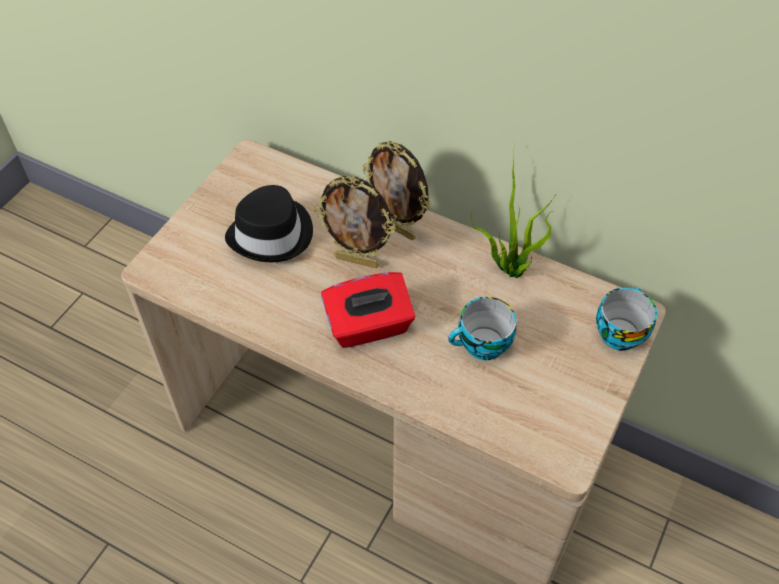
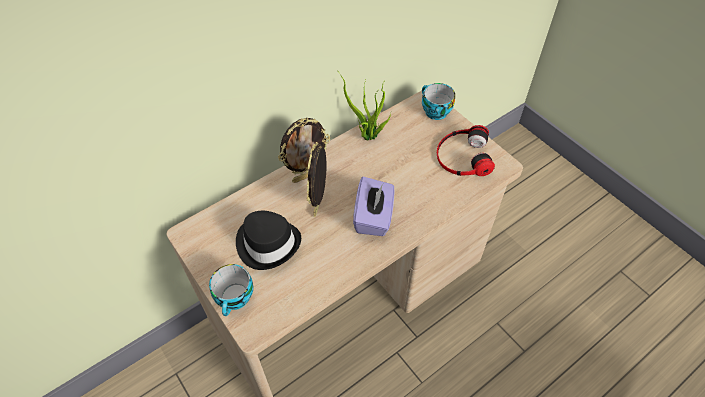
camera: 65 degrees left, 0 degrees up
(357, 260) = (319, 205): picture frame -> picture frame turned 150 degrees clockwise
(369, 326) = (373, 217): red tissue box -> purple tissue box
(482, 346) = (415, 170): cup -> cup (236, 299)
(548, 399) = (463, 156): none -> headphones

